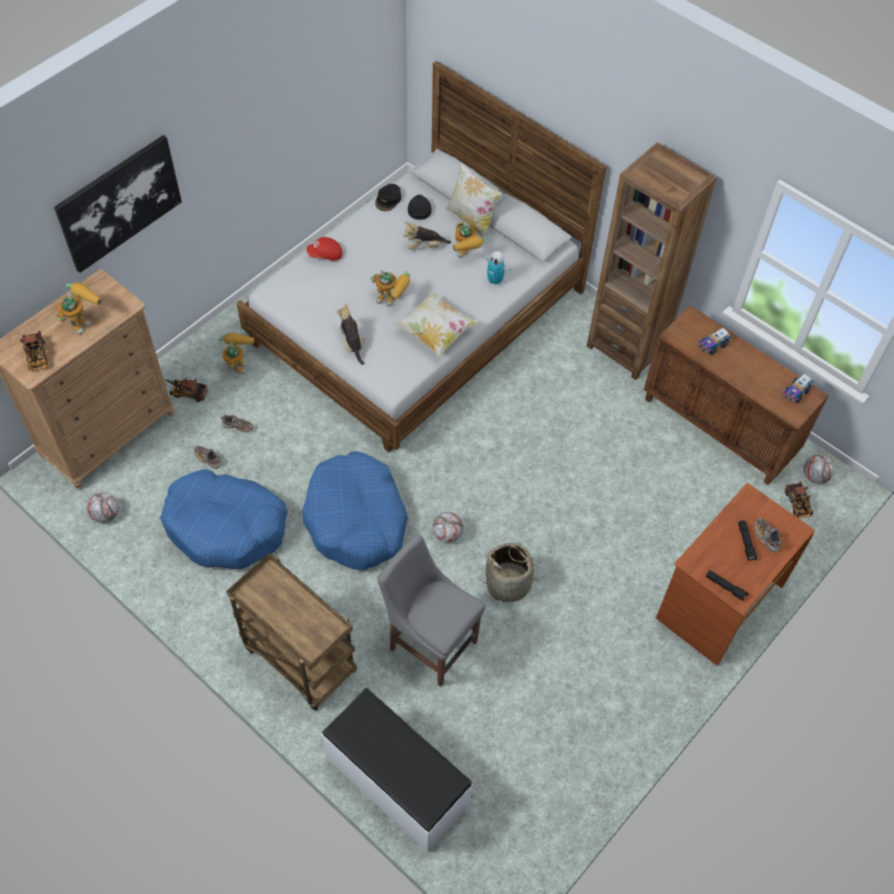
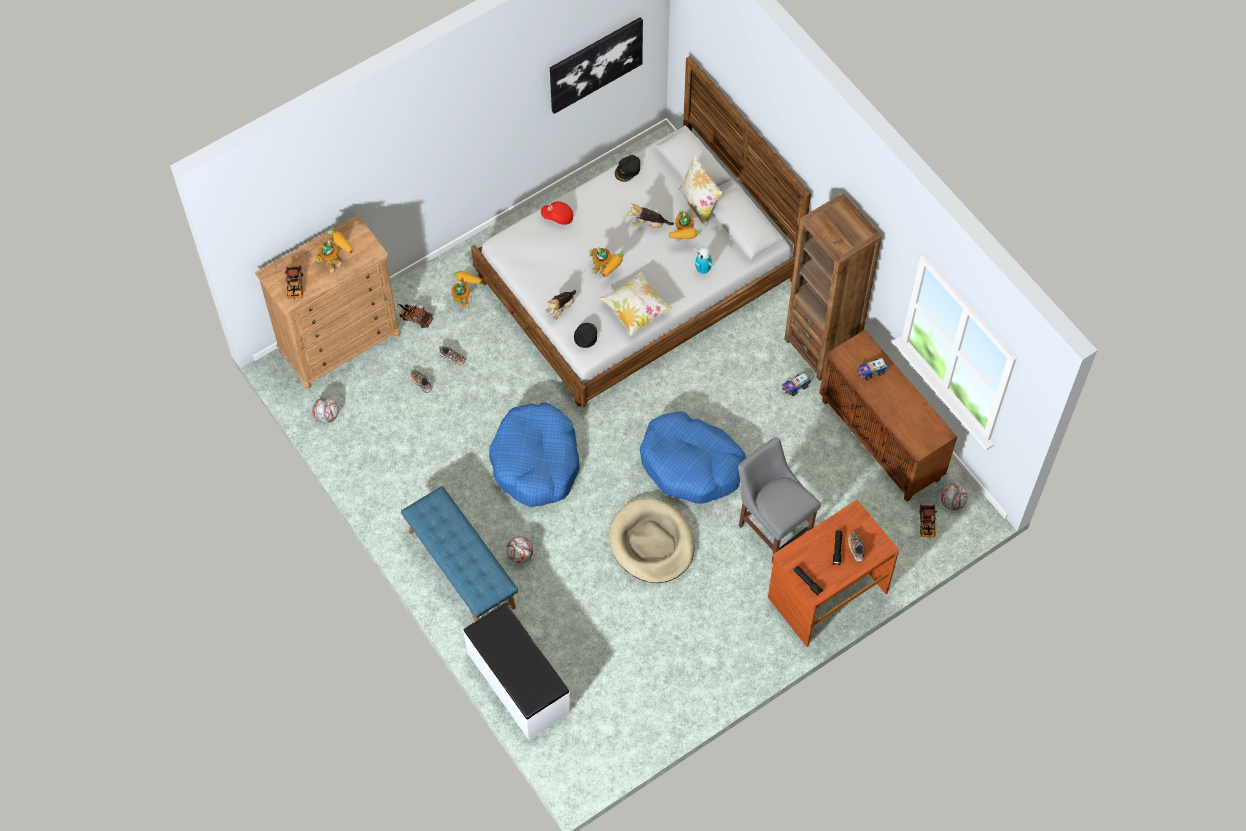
camera: 15 degrees right, 5 degrees up
(119, 203) = (381, 166): picture -> picture (595, 64)
(226, 527) = (425, 446): blue dog bed -> blue dog bed (691, 464)
(297, 658) = (461, 569): brown cart -> blue bench
(352, 344) = (561, 308): plush toy -> plush toy turned 135 degrees counterclockwise
(419, 209) = (653, 185): black cap -> black cap (585, 336)
(430, 642) = (572, 578): grey chair -> grey chair (772, 526)
(447, 534) = (610, 490): football -> football (520, 555)
(509, 583) = (651, 543): basket -> beige dog bed
(795, 393) = (928, 428): toy truck -> toy truck (795, 387)

